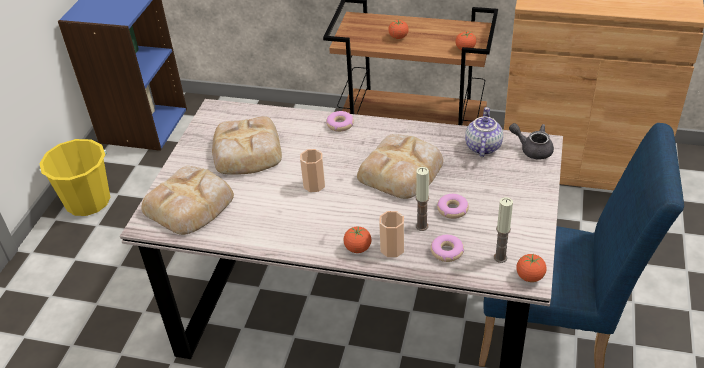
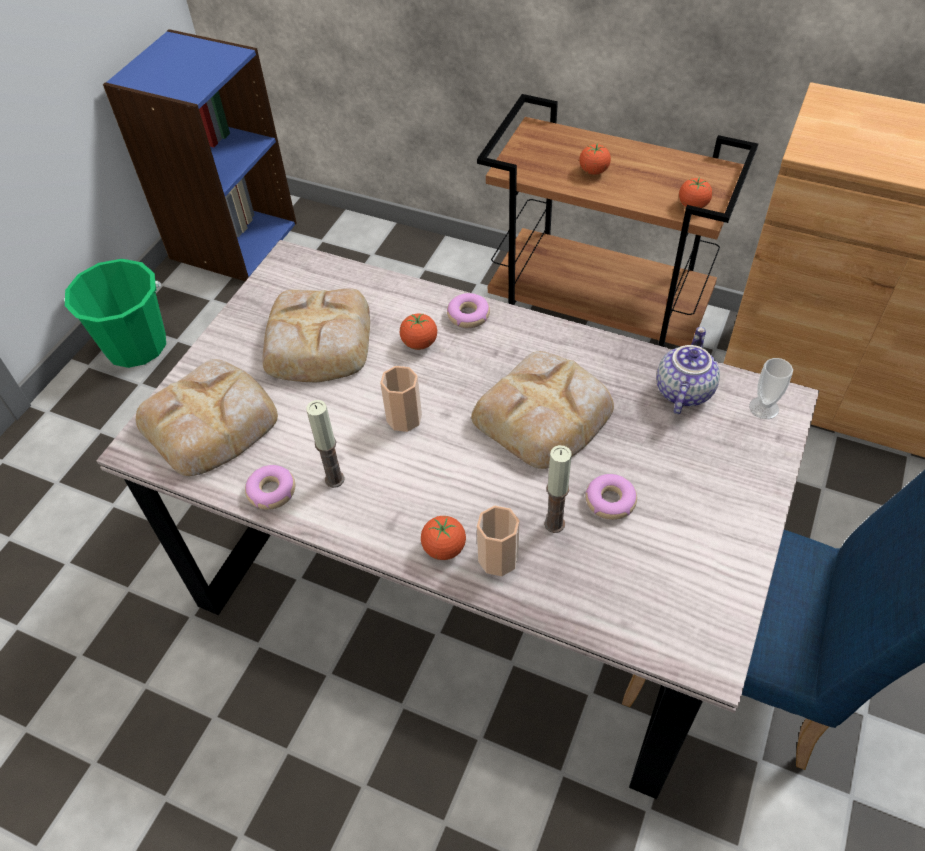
camera: 10 degrees right, 10 degrees up
(88, 201) = (136, 346): yellow bucket -> green bucket
(447, 252) = (584, 580): donut -> donut (271, 492)
(500, 257) = (669, 608): candle -> candle (334, 479)
(530, 277) = (711, 655): tomato -> tomato (419, 343)
(532, 149) = (764, 408): grey teapot -> cup

